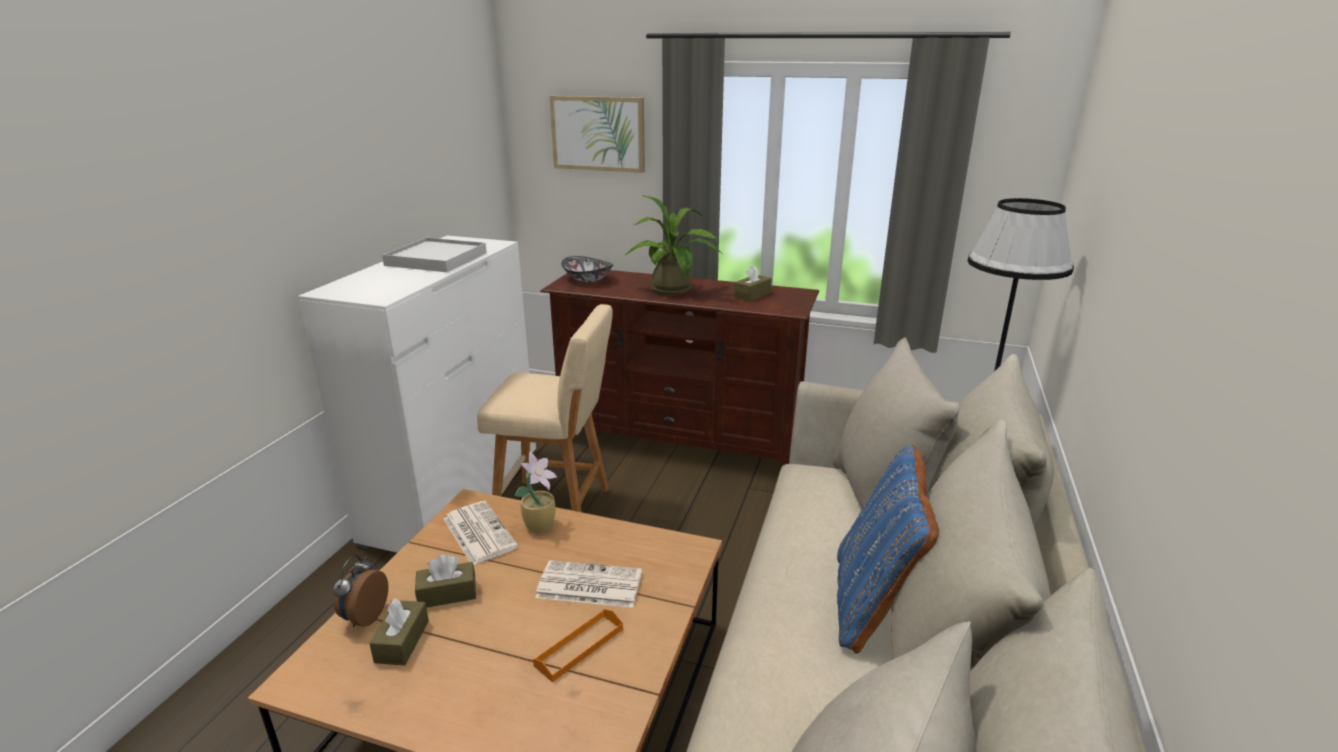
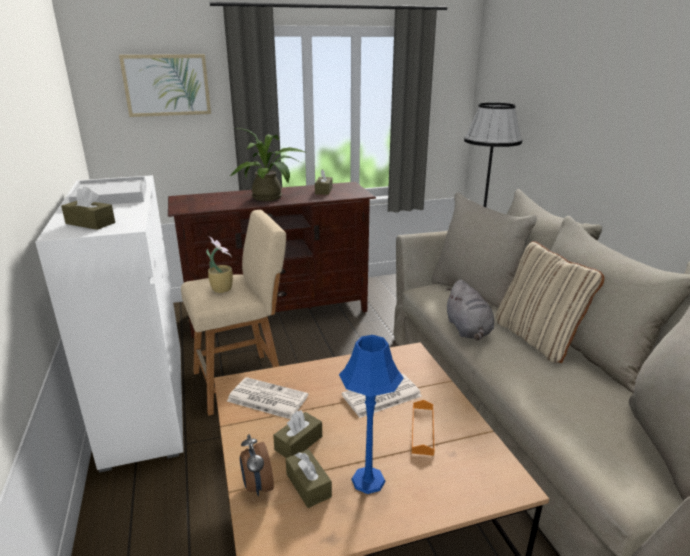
camera: 35 degrees left, 0 degrees up
(364, 286) = (90, 223): none -> brown tissue box
(457, 669) = (368, 480): none -> blue table lamp
(541, 525) = (304, 377): potted plant -> potted plant (222, 289)
(587, 280) = (194, 202): bowl -> none
(787, 549) = (468, 330): none -> grey plush toy
(872, 603) = (537, 338): blue pillow -> beige pillow

